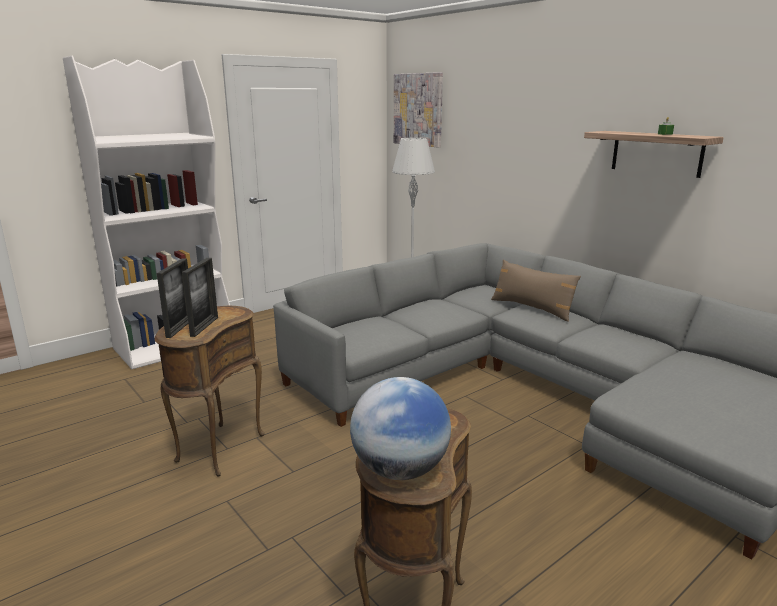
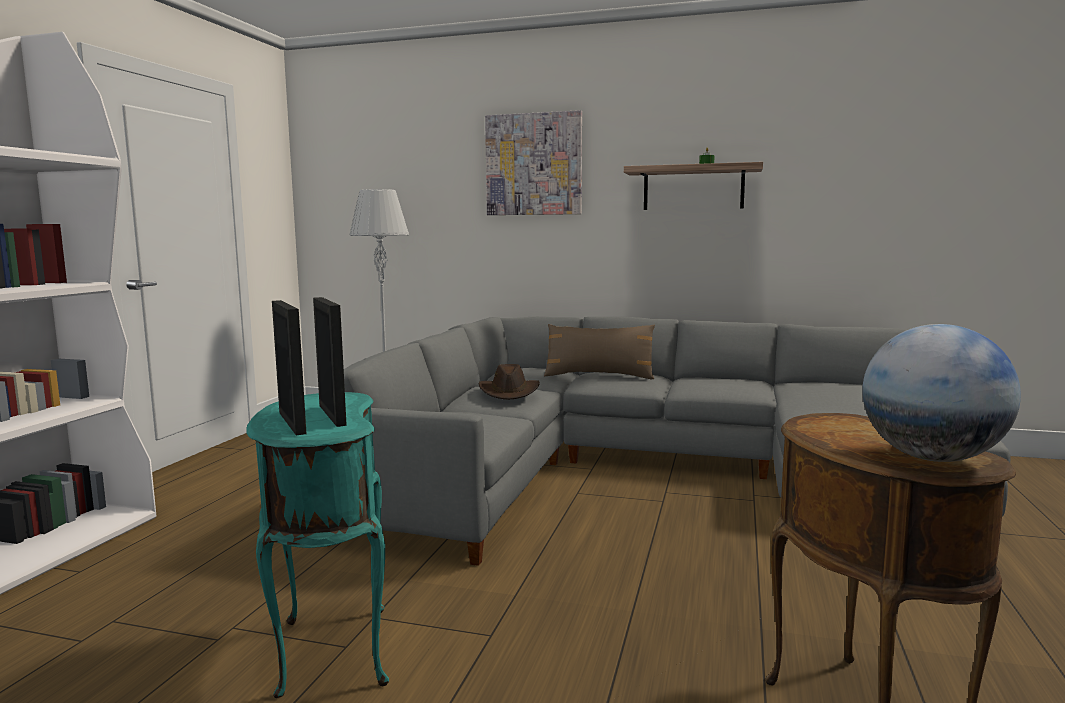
camera: 35 degrees left, 10 degrees down
(217, 448) = (328, 652): brown side table -> turquoise side table
(418, 109) = (351, 162): picture -> picture (534, 164)
(438, 311) = (509, 392): none -> brown hat

